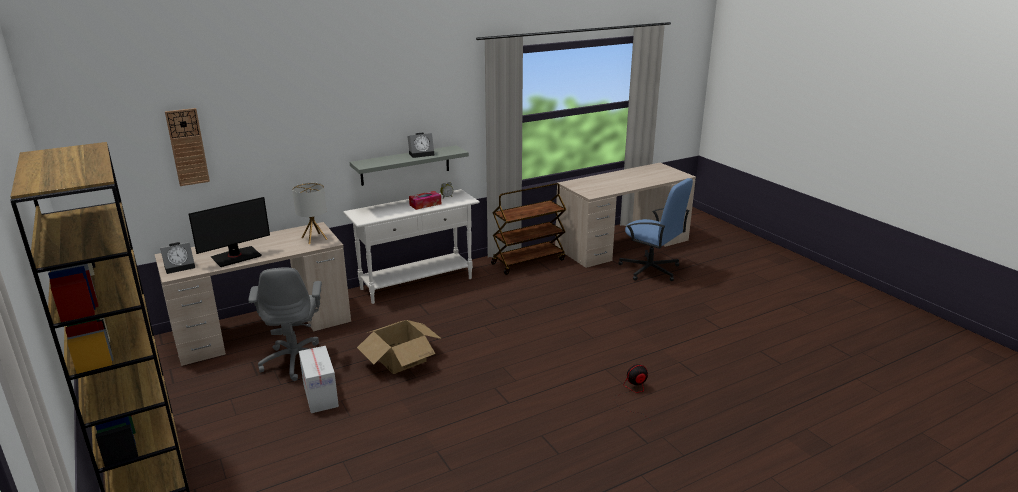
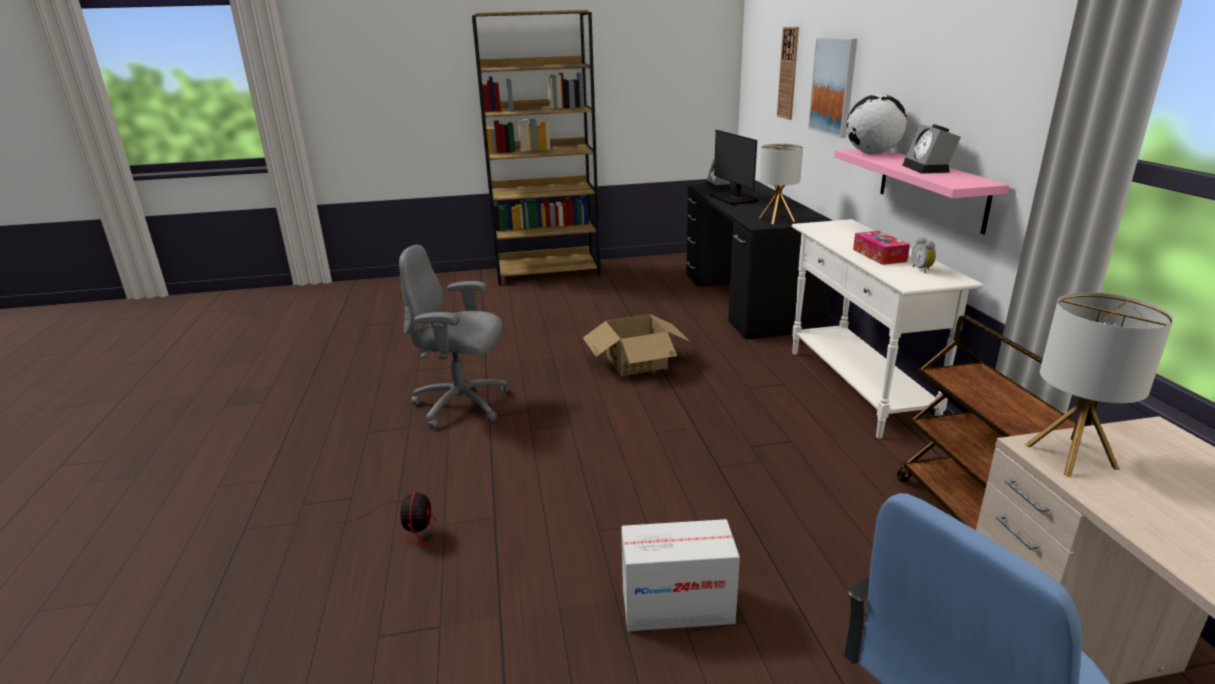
camera: 110 degrees right, 0 degrees up
(263, 327) = (748, 299): beige desk -> black desk
(277, 140) = (833, 86): none -> picture
(296, 360) = (667, 313): grey office chair -> grey office chair (463, 405)
(320, 395) = (593, 322): cardboard box -> cardboard box (677, 607)
(374, 162) = (872, 153): none -> globe
(405, 165) = (931, 187): grey shelf -> pink shelf
(593, 192) = (1071, 457): none -> table lamp

